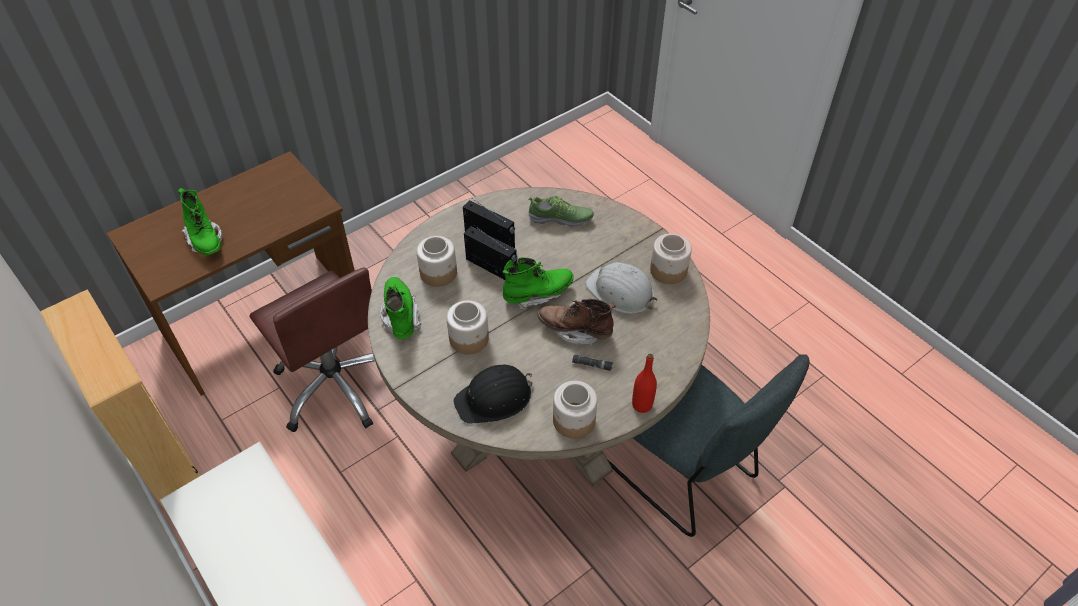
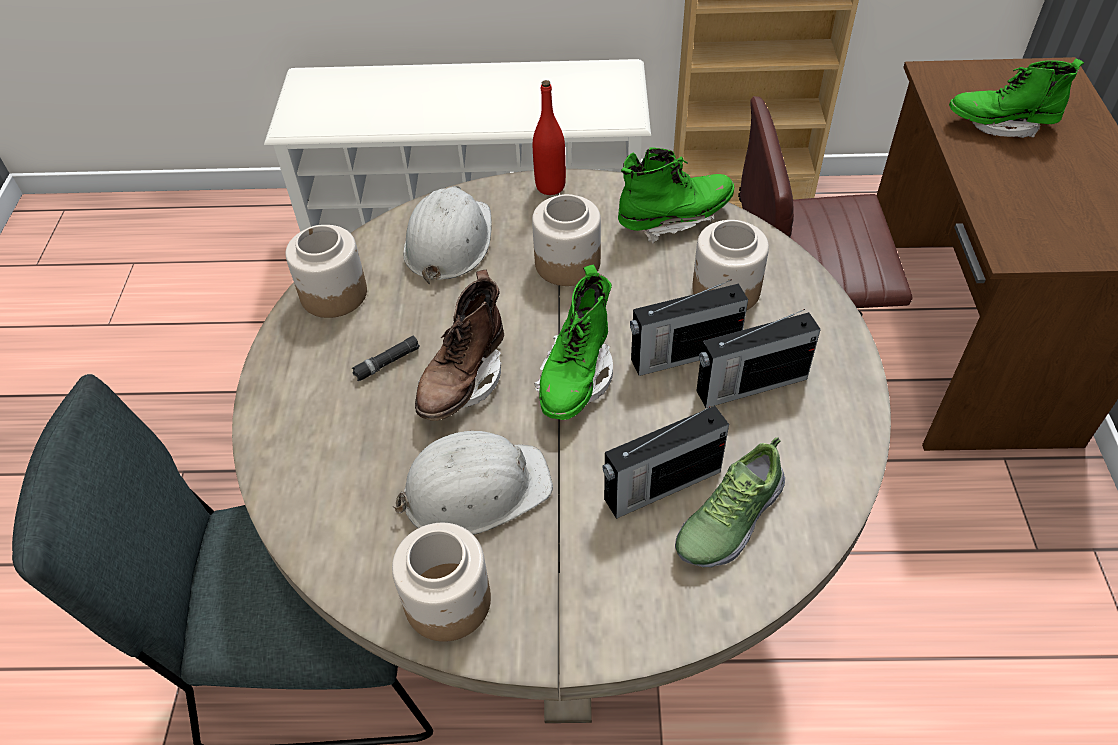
camera: 130 degrees right, 0 degrees up
(400, 316) = (674, 219): green boot -> green boot turned 45 degrees counterclockwise
(494, 398) = (449, 242): black hard hat -> white hard hat
(564, 242) = (660, 486): none -> radio
(575, 330) = (463, 381): brown boot -> brown boot turned 150 degrees clockwise
(642, 405) = (270, 374): red bottle -> red bottle (550, 186)

